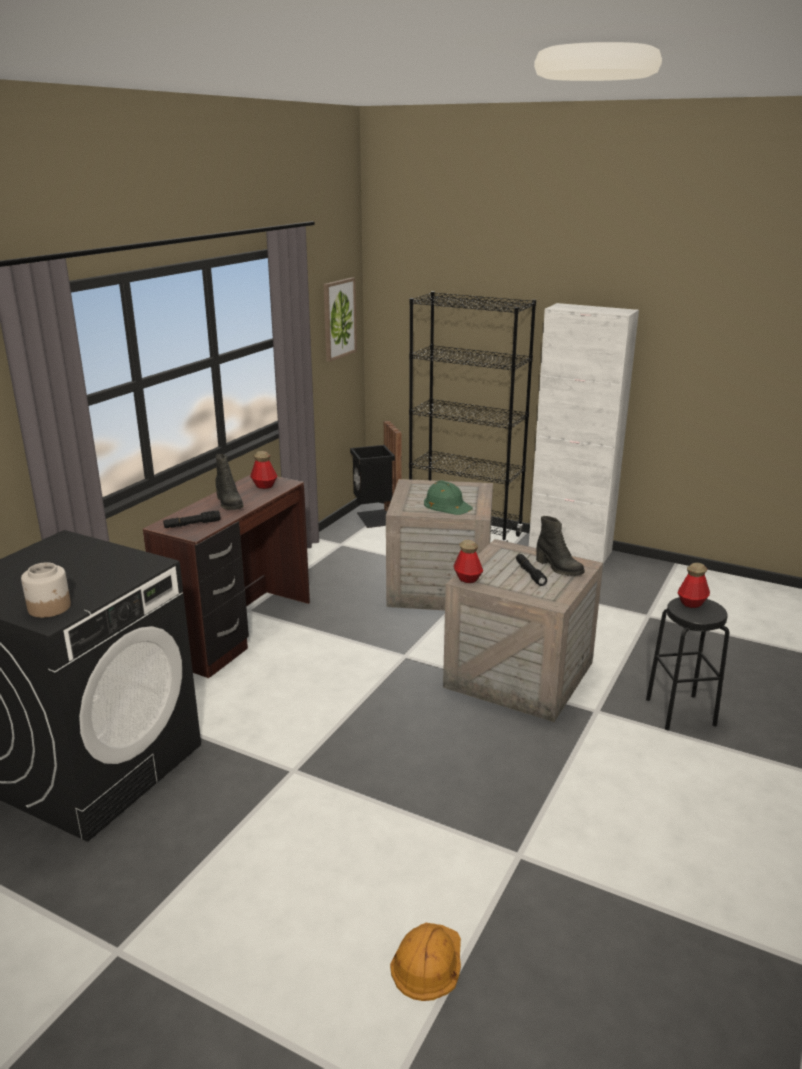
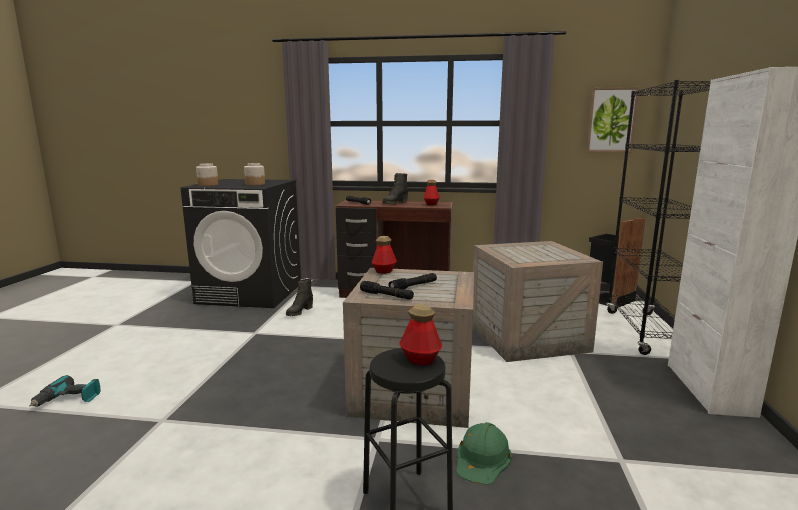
camera: 70 degrees right, 10 degrees down
(100, 565) = (255, 184): none -> jar
(427, 961) = (68, 400): orange hard hat -> power drill
(447, 504) = (522, 255): green hard hat -> green hard hat (483, 458)
(554, 590) = (386, 296): none -> black flashlight
(558, 568) = (437, 294): black boot -> black boot (299, 312)

